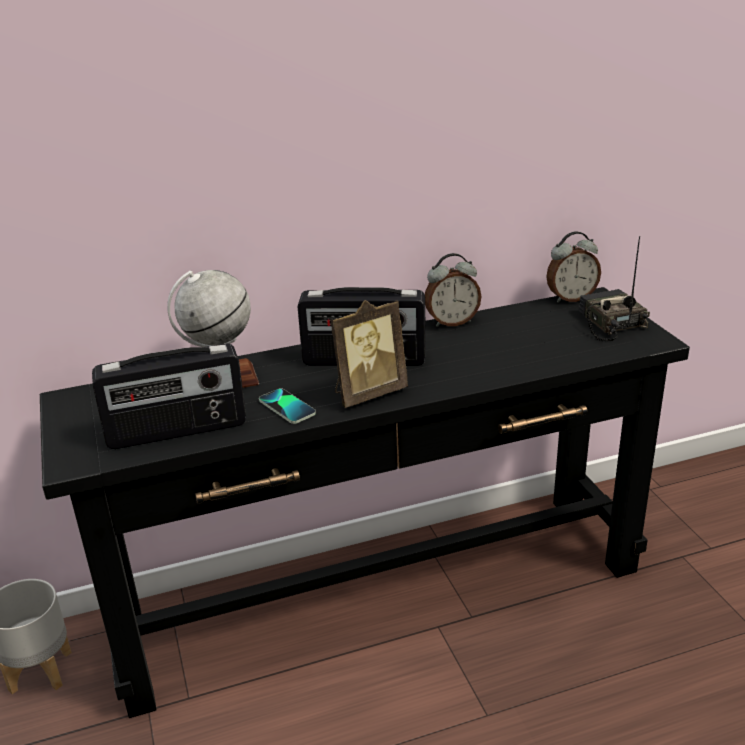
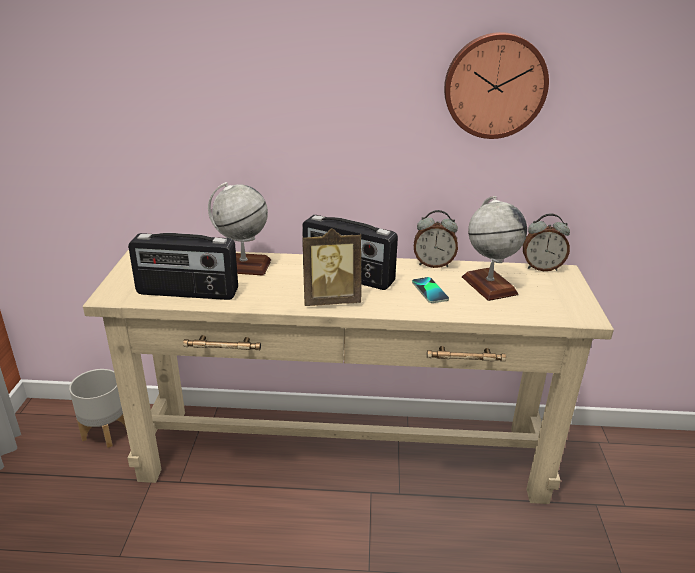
camera: 20 degrees right, 0 degrees up
(287, 407) = (269, 295): phone -> phone (430, 291)
(380, 594) = (344, 454): black console table -> beige console table
(493, 90) = (494, 85): none -> wall clock
(531, 331) = (488, 285): none -> globe
(609, 323) = (558, 294): radio -> none

